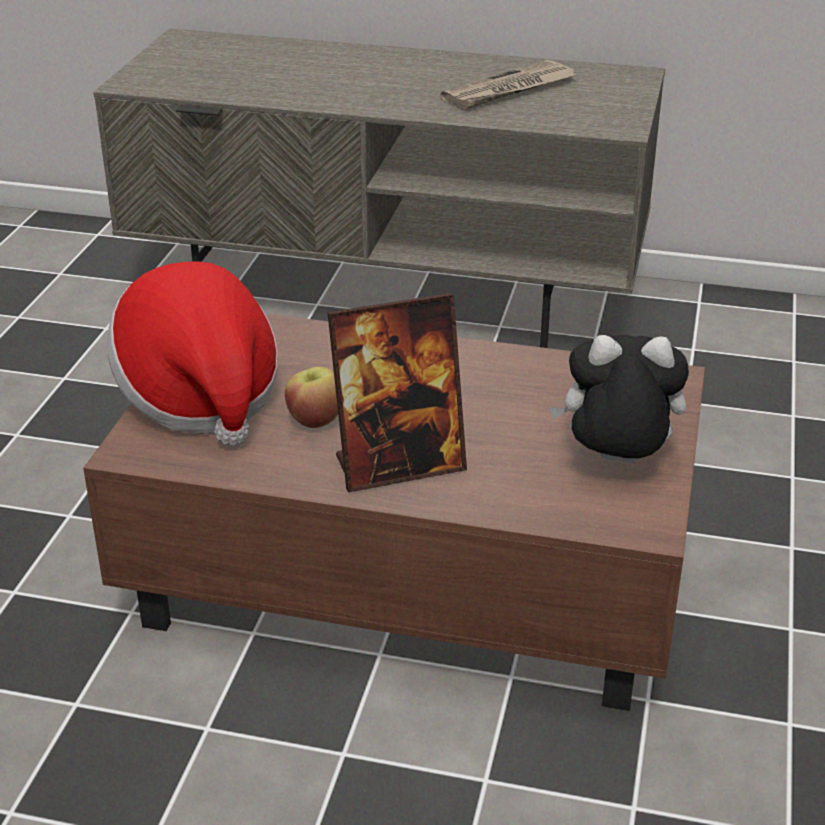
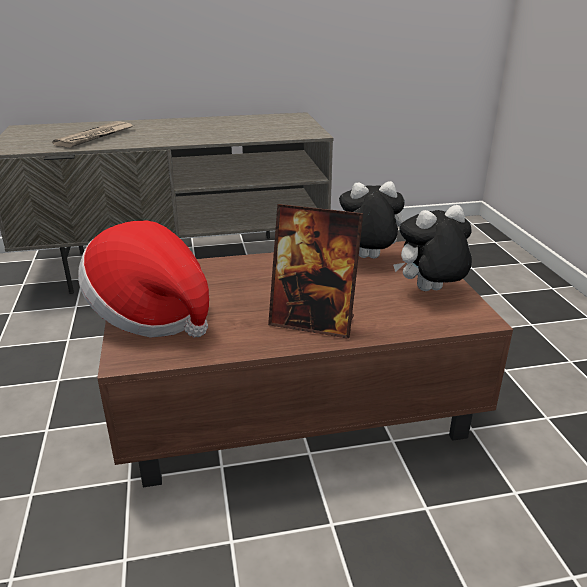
camera: 25 degrees left, 5 degrees down
(315, 419) = (238, 310): apple -> none
(399, 465) = (313, 322): picture frame -> picture frame turned 60 degrees clockwise
(509, 90) = (239, 127): newspaper -> newspaper (95, 137)
(572, 381) = (366, 259): none -> plush toy

